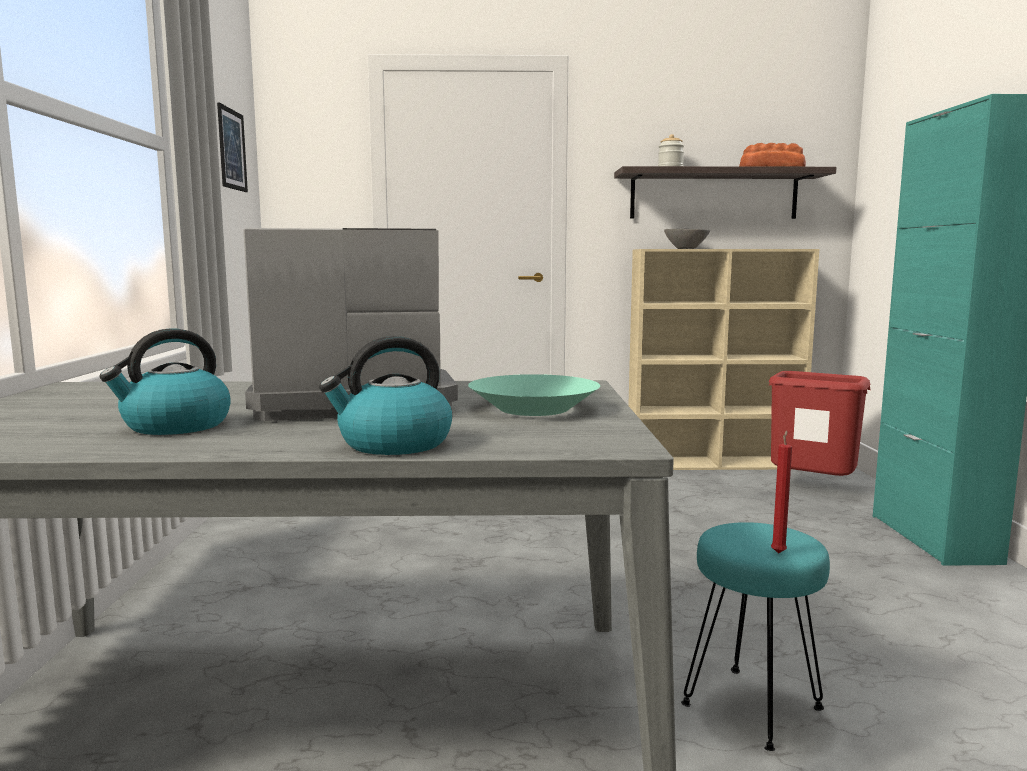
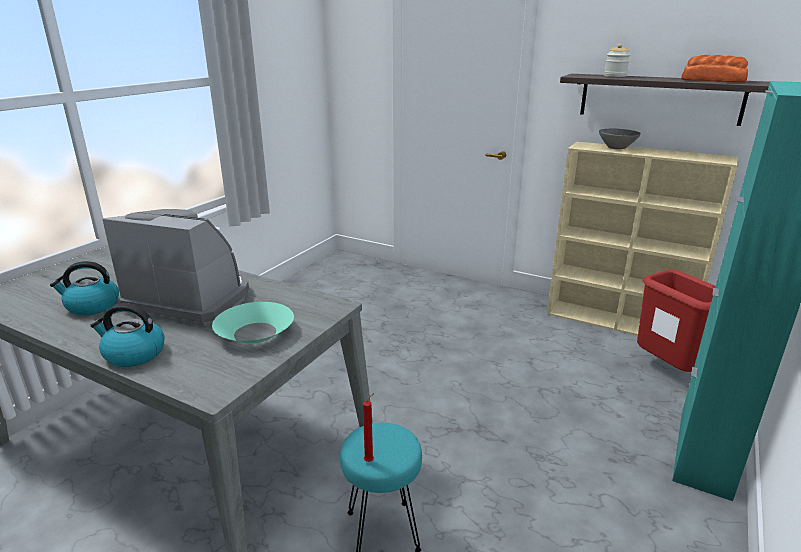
camera: 30 degrees right, 15 degrees up
(232, 149) = (293, 59): picture -> none

